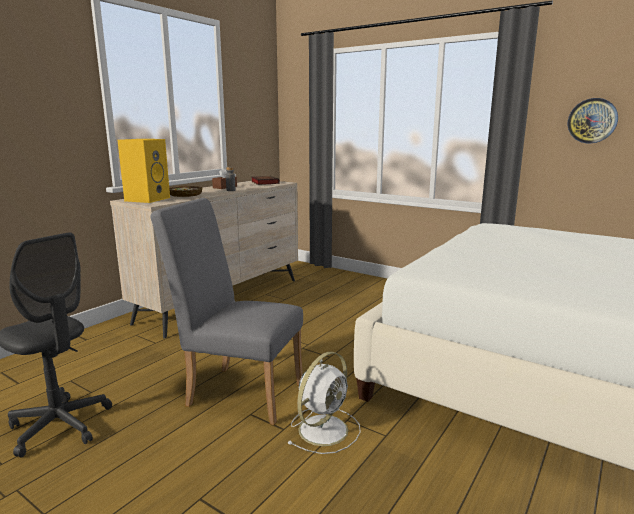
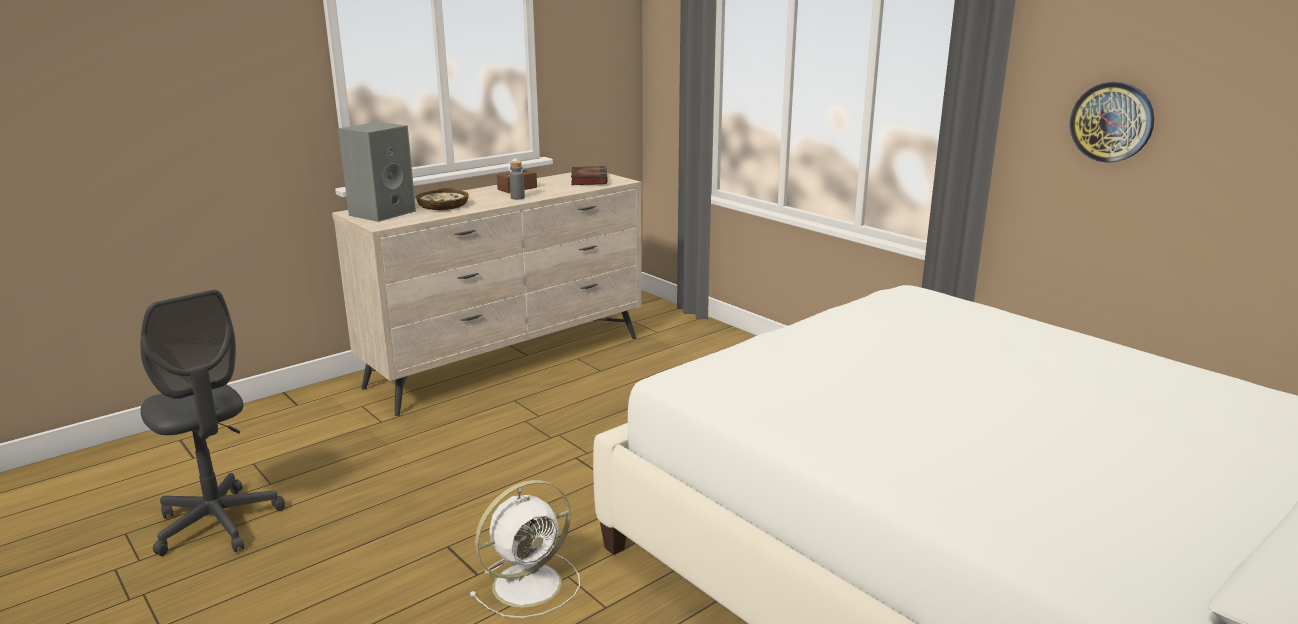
camera: 15 degrees right, 5 degrees up
(147, 199) = (382, 212): yellow speaker -> grey speaker
(238, 391) = (449, 512): grey chair -> none

